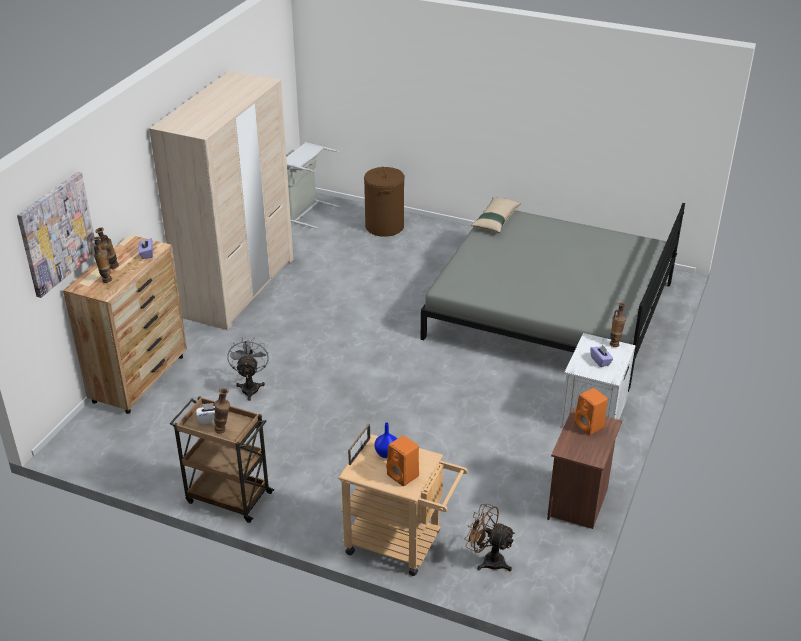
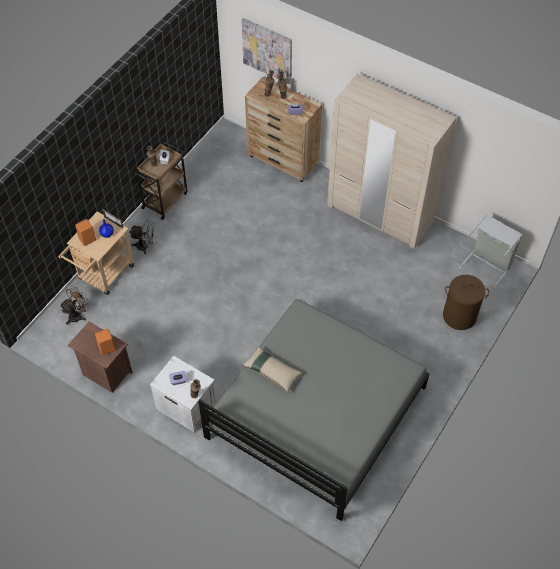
camera: 100 degrees right, 20 degrees up
(250, 387) = (262, 215): grey fan -> grey fan (145, 246)
(495, 220) = (396, 365): beige pillow -> beige pillow (272, 371)

